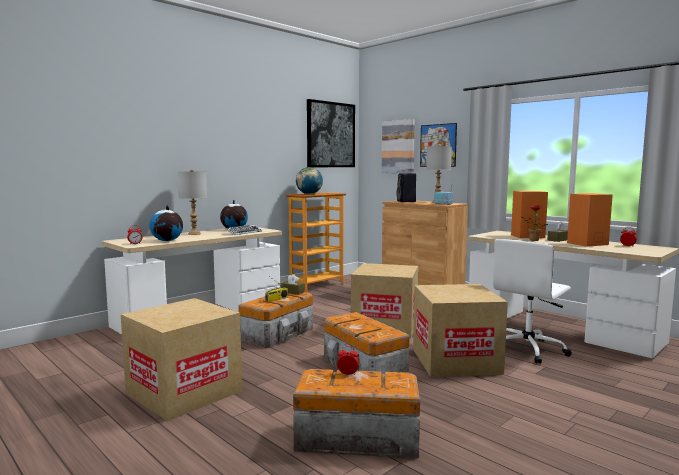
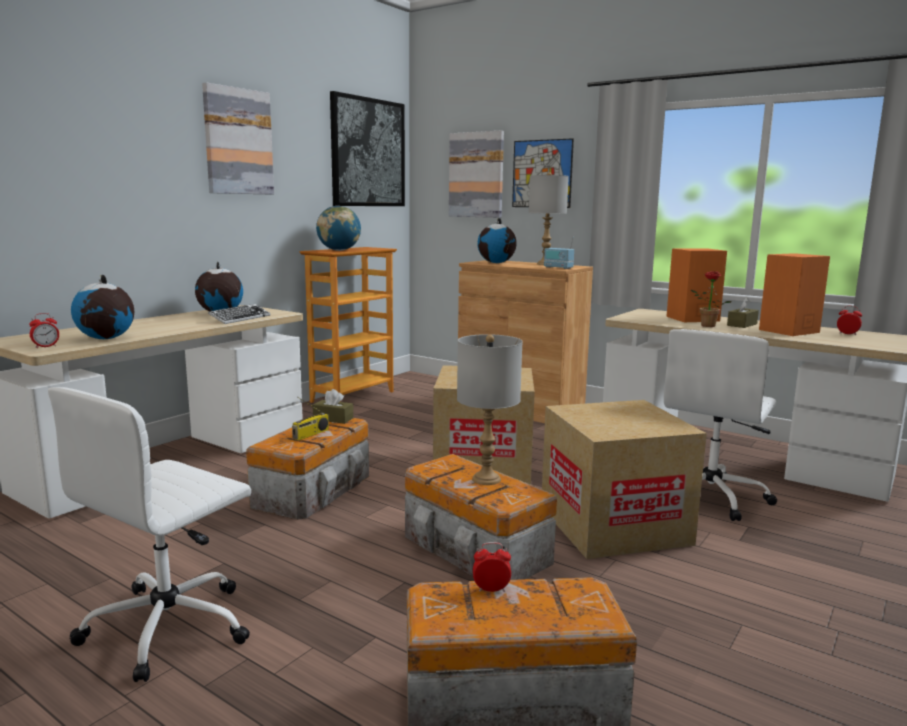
camera: 10 degrees left, 5 degrees up
(184, 392) = (170, 626): cardboard box -> white office chair
(194, 234) = (151, 323): grey table lamp -> grey table lamp (486, 479)
(249, 130) = (238, 142): none -> picture
(406, 201) = (496, 263): black speaker -> globe

